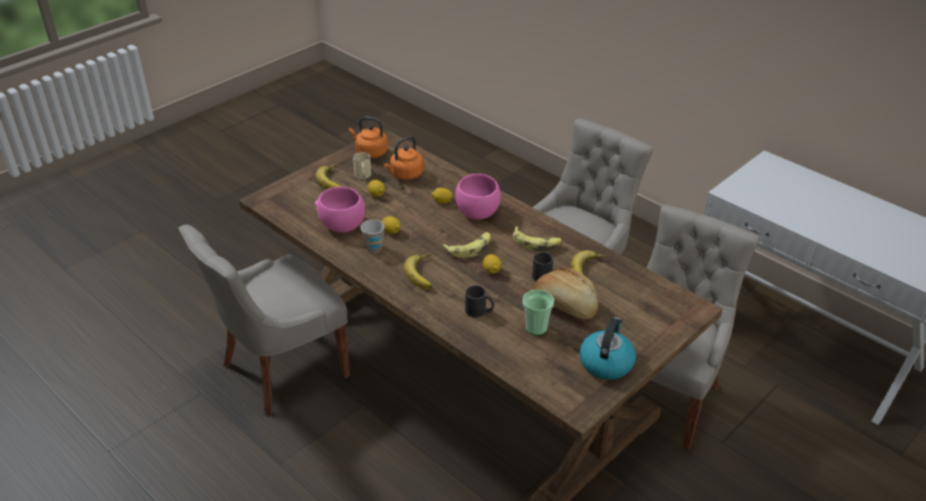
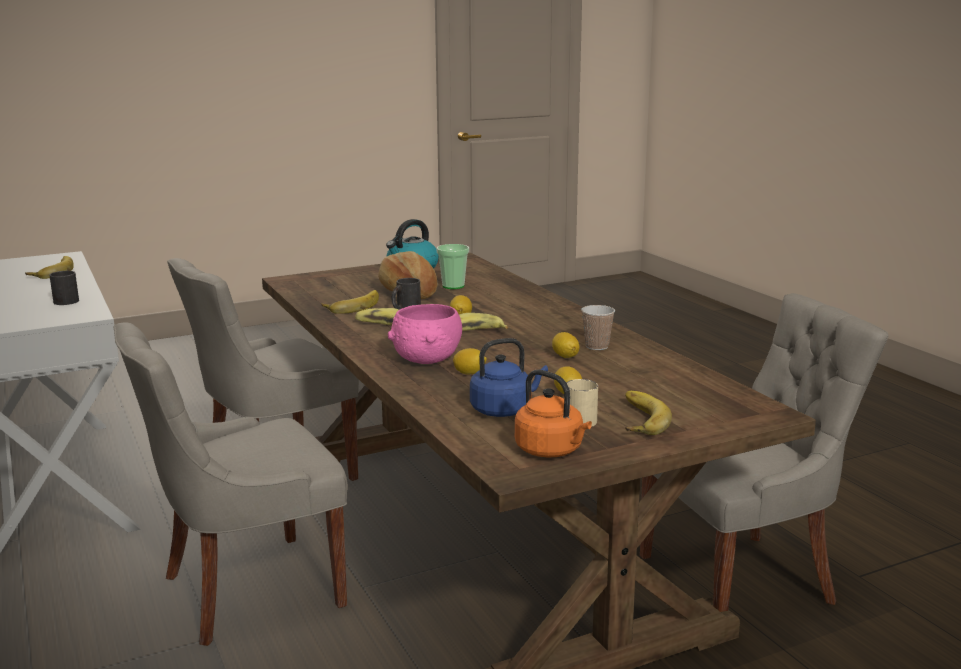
camera: 160 degrees left, 20 degrees down
(341, 224) = (636, 370): pink bowl -> none
(405, 175) = (504, 410): orange kettle -> blue kettle
(424, 274) = (543, 323): banana -> banana (52, 272)
(479, 311) = (500, 298): black mug -> black mug (63, 300)

